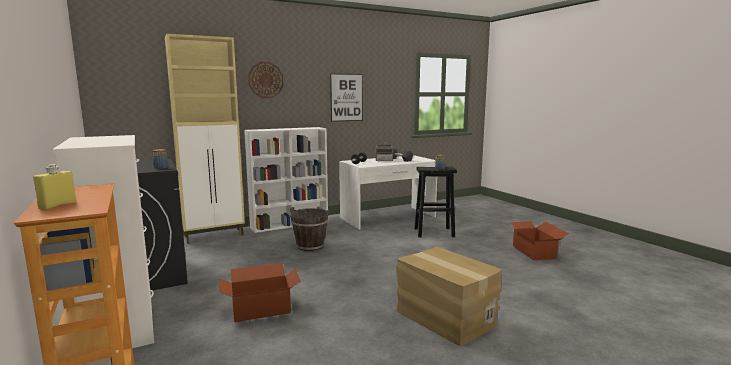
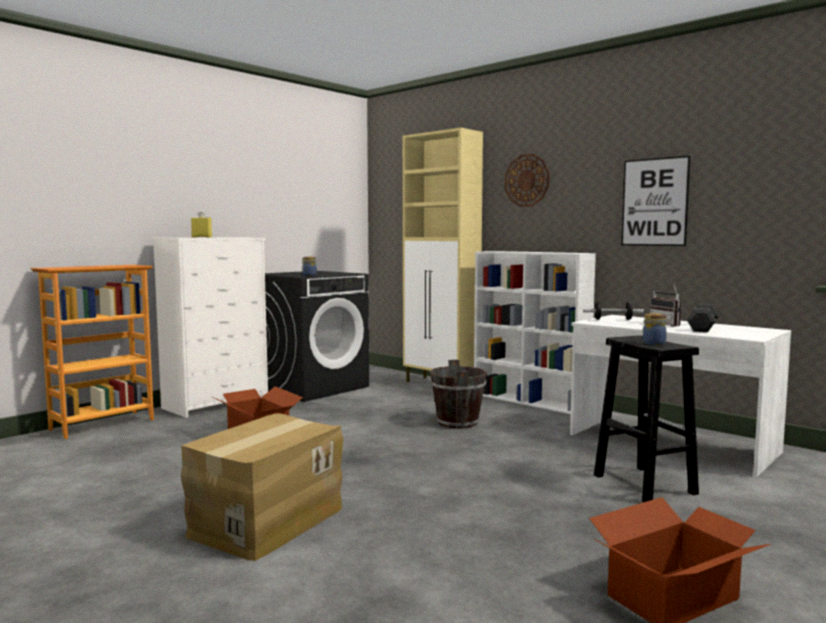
camera: 70 degrees right, 5 degrees down
(58, 205) = (73, 267): yellow bottle -> yellow bottle (201, 237)

